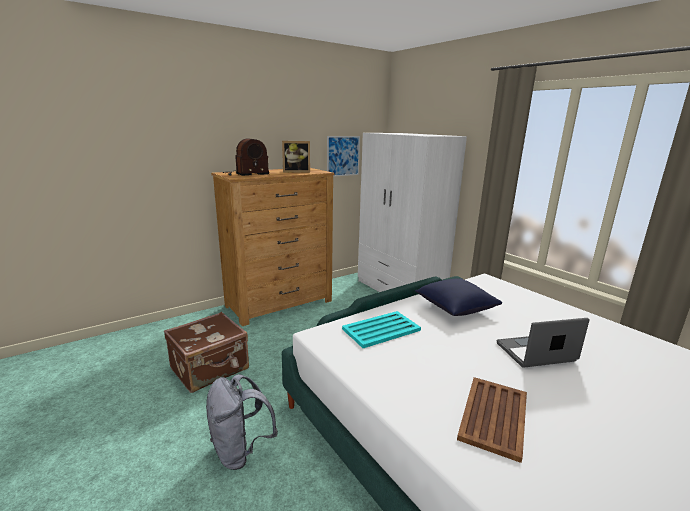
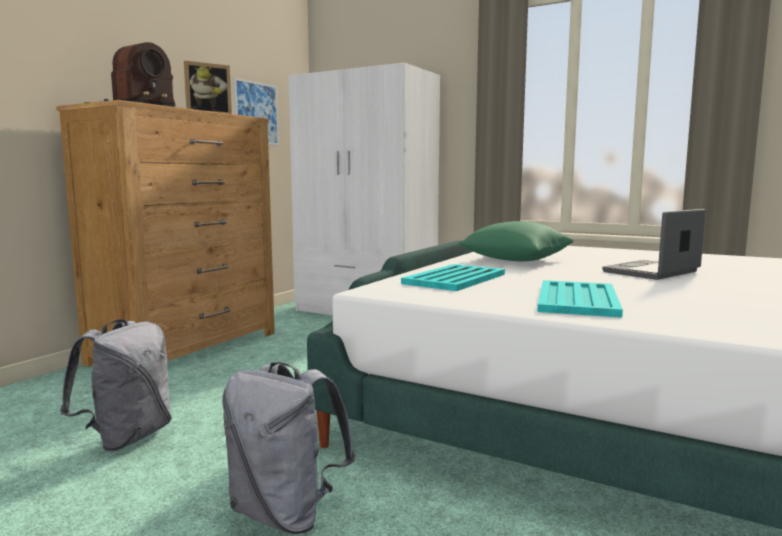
camera: 25 degrees left, 10 degrees down
(210, 369) = (127, 438): brown suitcase -> grey backpack
(424, 383) = (578, 299): none -> turquoise tray
(455, 308) = (515, 260): blue pillow -> green pillow
(494, 415) = (689, 305): brown tray -> none

